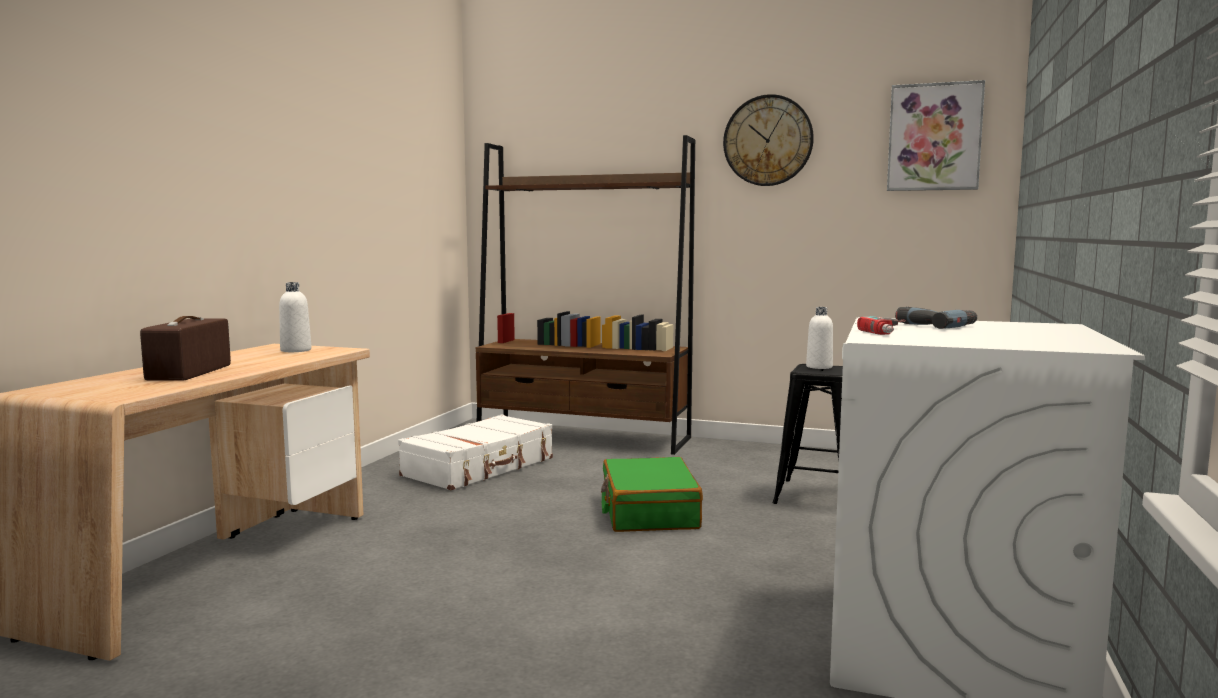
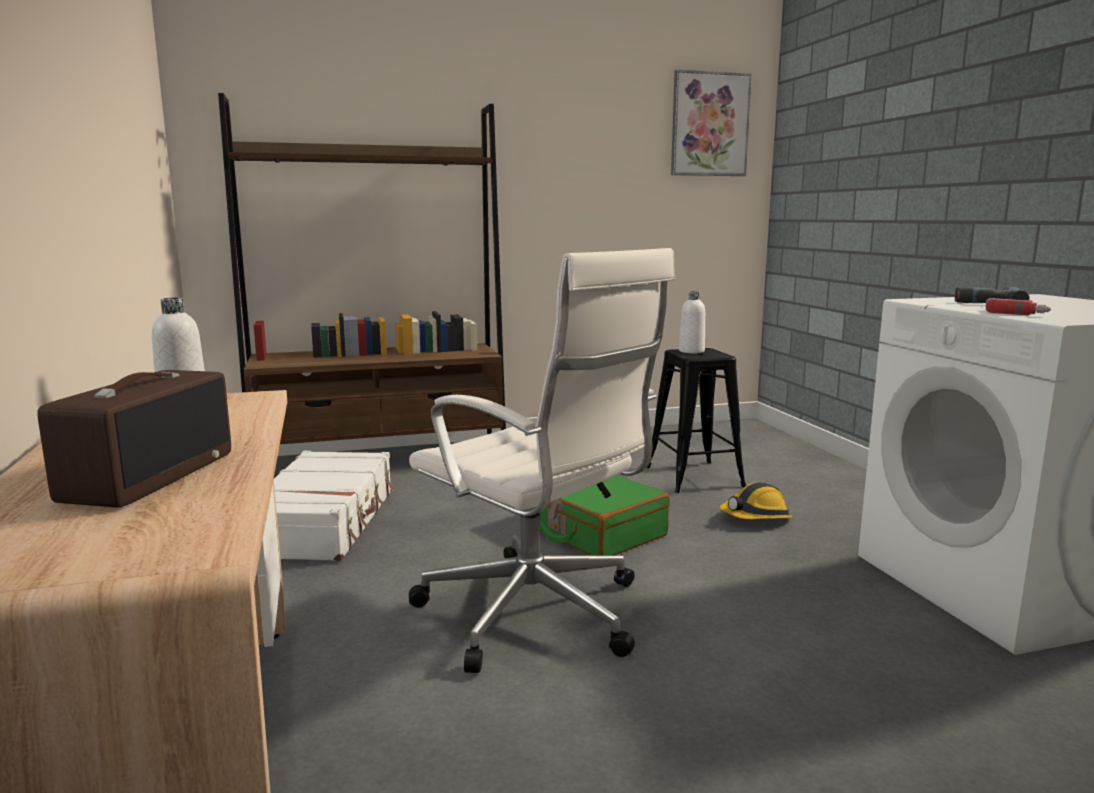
camera: 35 degrees left, 5 degrees up
(190, 373) = (149, 476): radio -> radio turned 135 degrees counterclockwise
(510, 549) = (536, 615): none -> white office chair
(768, 140) = (560, 117): wall clock -> none
(808, 536) = (755, 518): none -> hard hat

